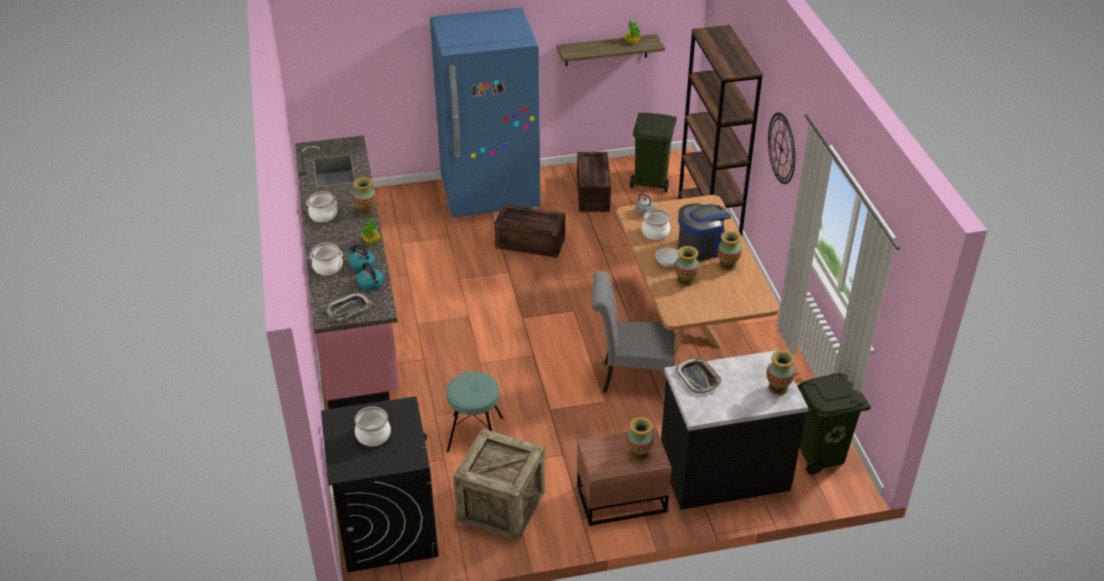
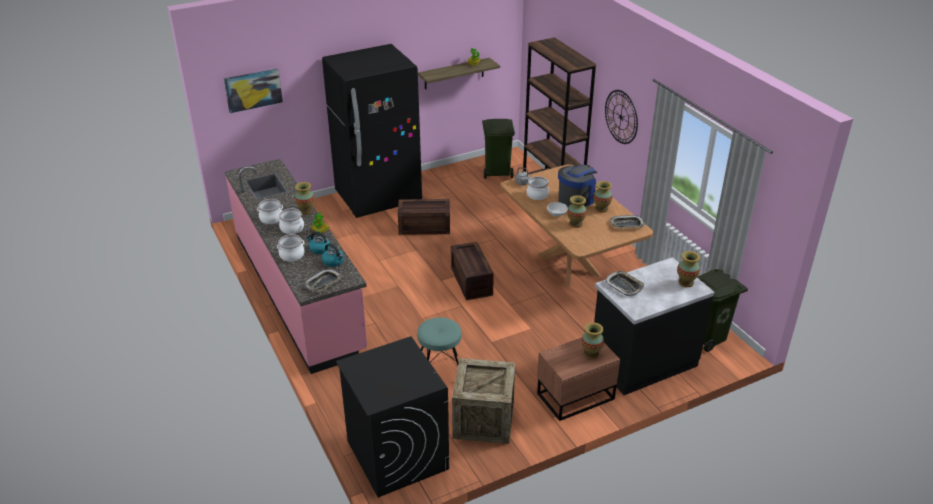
camera: 15 degrees left, 5 degrees down
(341, 48) = (253, 90): none -> picture
(373, 435) = (389, 371): cooking pot -> cooking pot (292, 228)
(490, 195) = (378, 198): blue fridge -> black fridge
(594, 194) = (458, 187): crate -> crate (472, 281)
(631, 378) = (543, 308): grey chair -> none
(749, 293) = (626, 224): none -> tray

